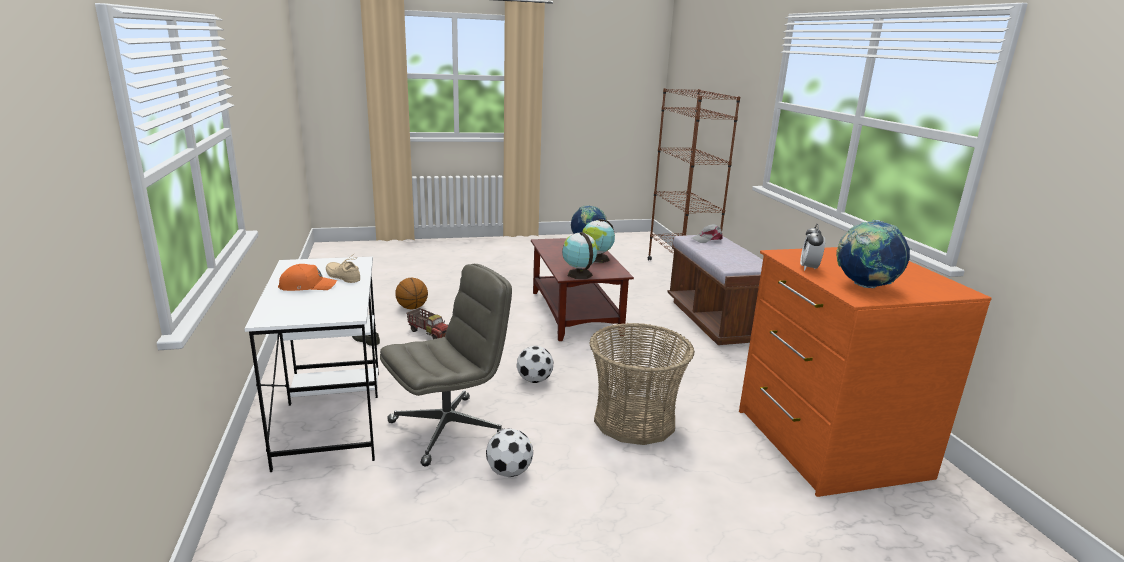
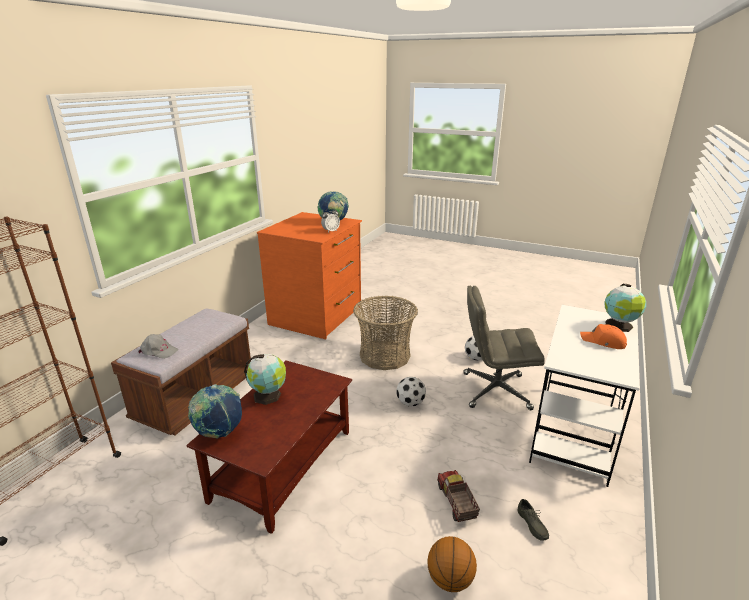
camera: 140 degrees left, 5 degrees up
(344, 276) = (573, 345): beige shoe -> none
(578, 274) = (322, 380): globe -> globe (619, 326)

